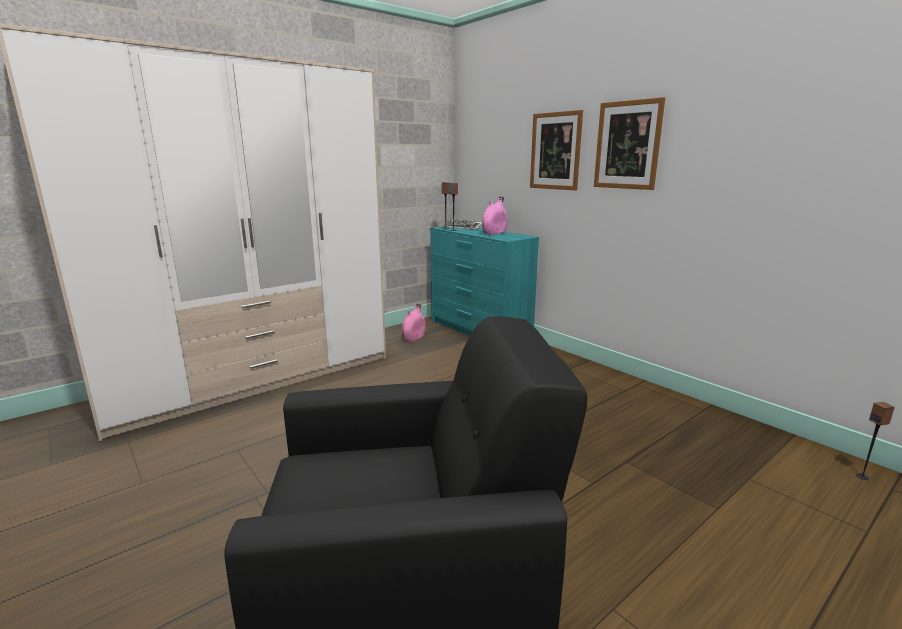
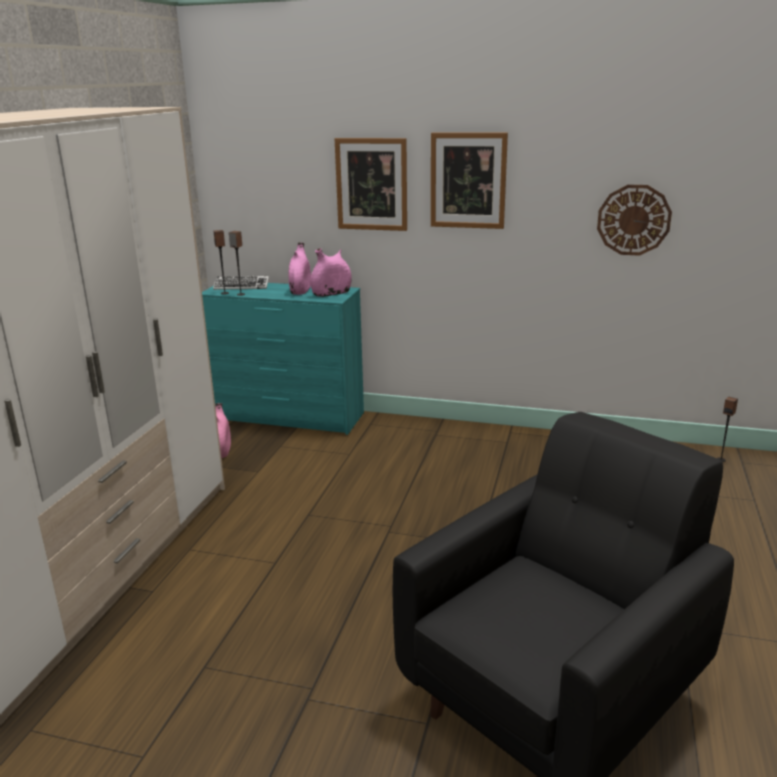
camera: 35 degrees left, 5 degrees up
(511, 237) = (332, 294): none -> pink vase
(787, 183) = (633, 220): none -> wall clock

